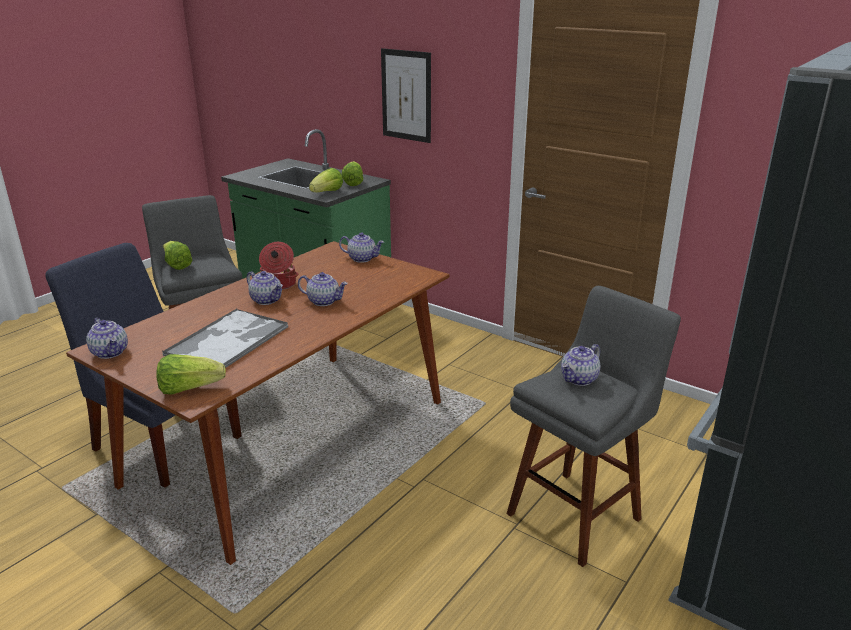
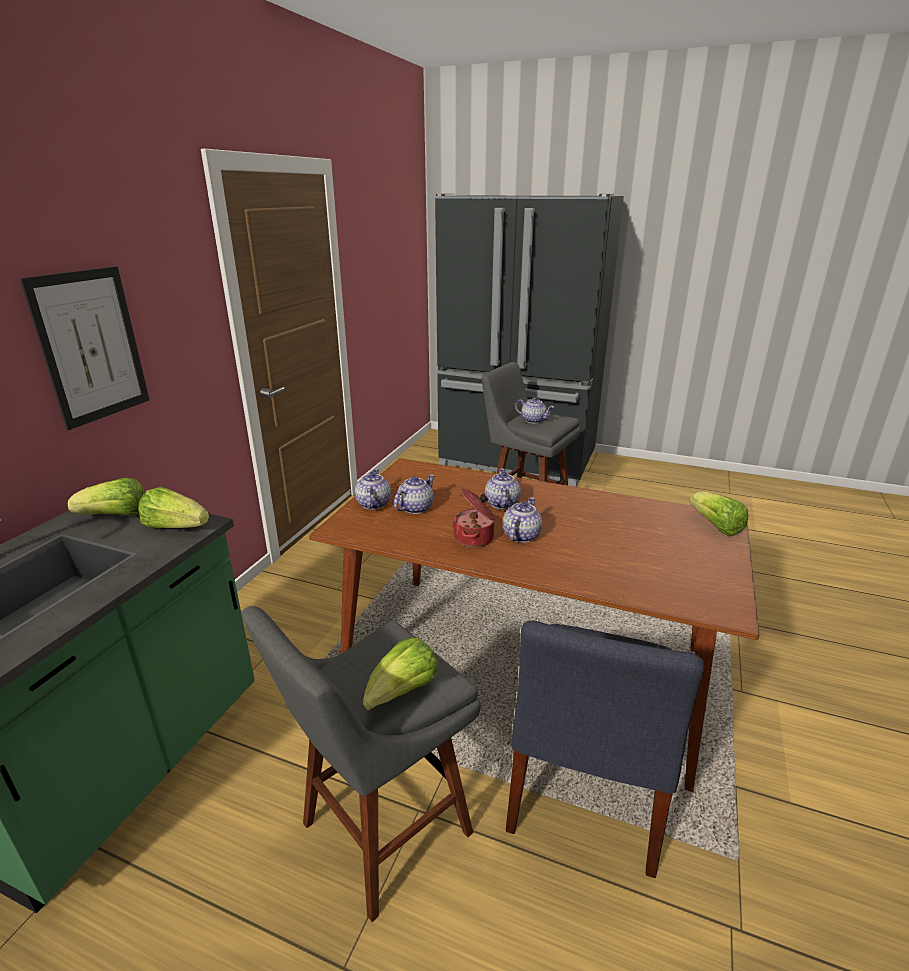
camera: 105 degrees left, 0 degrees up
(110, 352) = (721, 597): teapot -> teapot (415, 508)
(228, 340) = (624, 532): tray -> none

